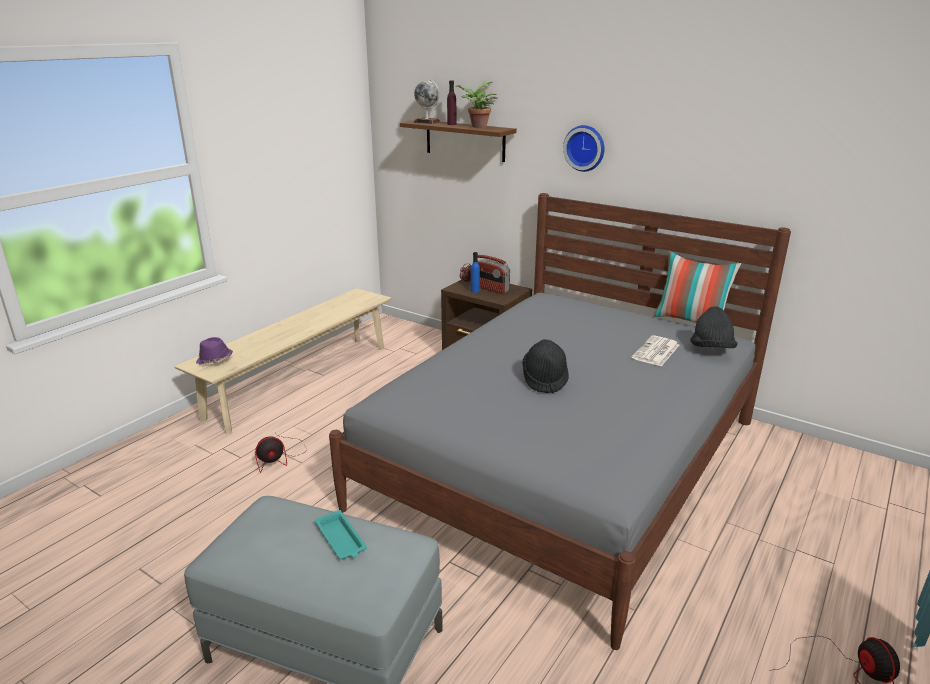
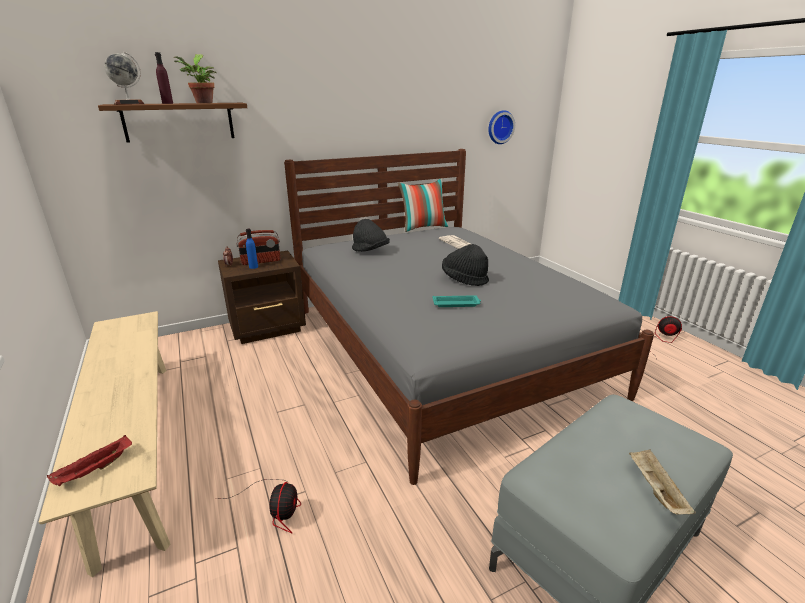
camera: 60 degrees left, 0 degrees up
(214, 360) = (95, 470): purple hat -> red tray
(277, 569) = (655, 489): none -> beige tray
(341, 539) = (613, 437): turquoise tray -> turquoise tray (456, 304)
(585, 148) = (314, 113): wall clock -> wall clock (499, 127)
(711, 349) = (468, 233): black hat -> black hat (370, 251)

